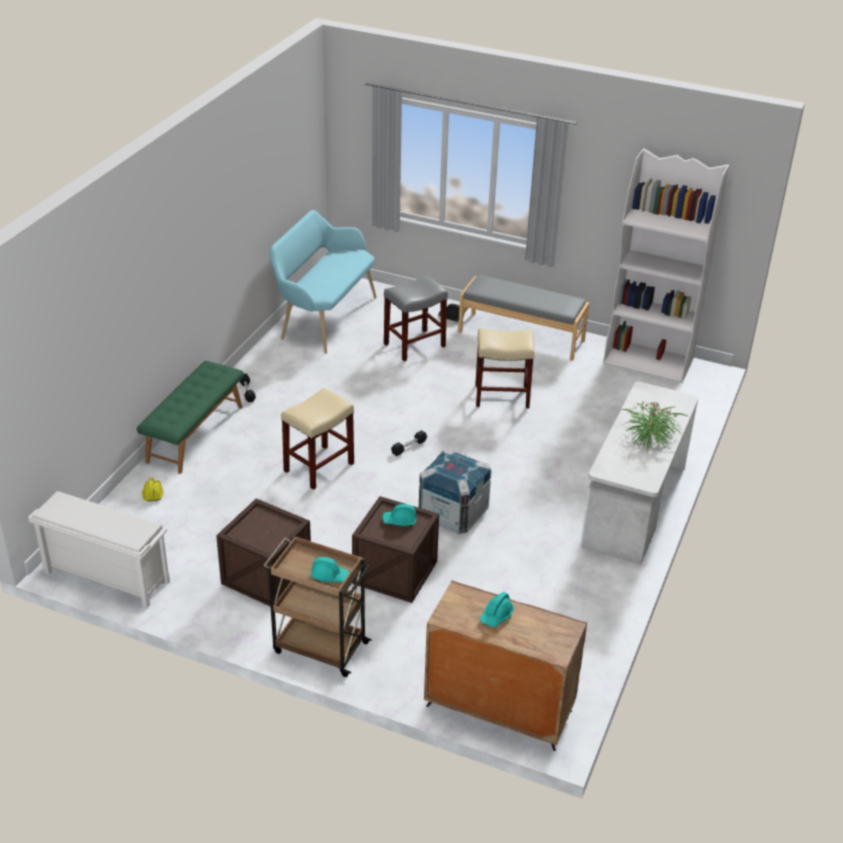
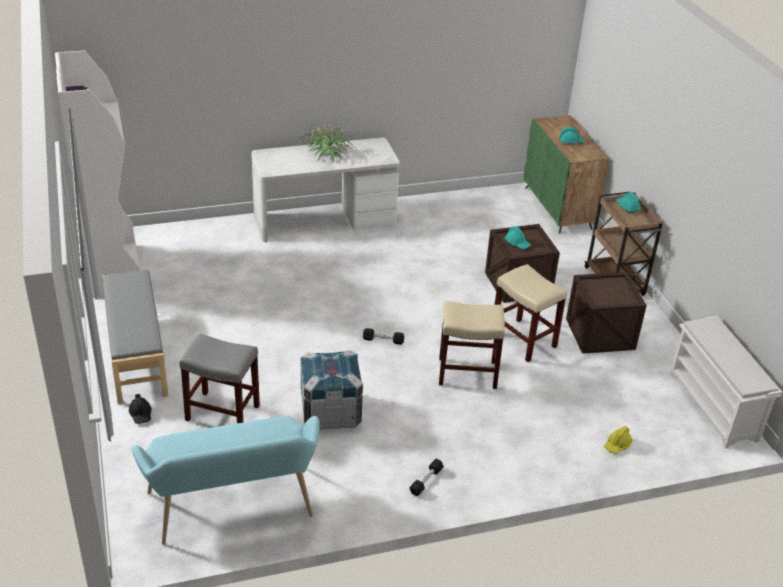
camera: 130 degrees left, 0 degrees up
(194, 433) = (524, 474): green bench -> none
(453, 514) = (431, 286): crate -> crate (330, 412)
(498, 708) = (558, 208): brown cabinet -> green cabinet
(502, 396) = (253, 324): beige stool -> beige stool (522, 340)

